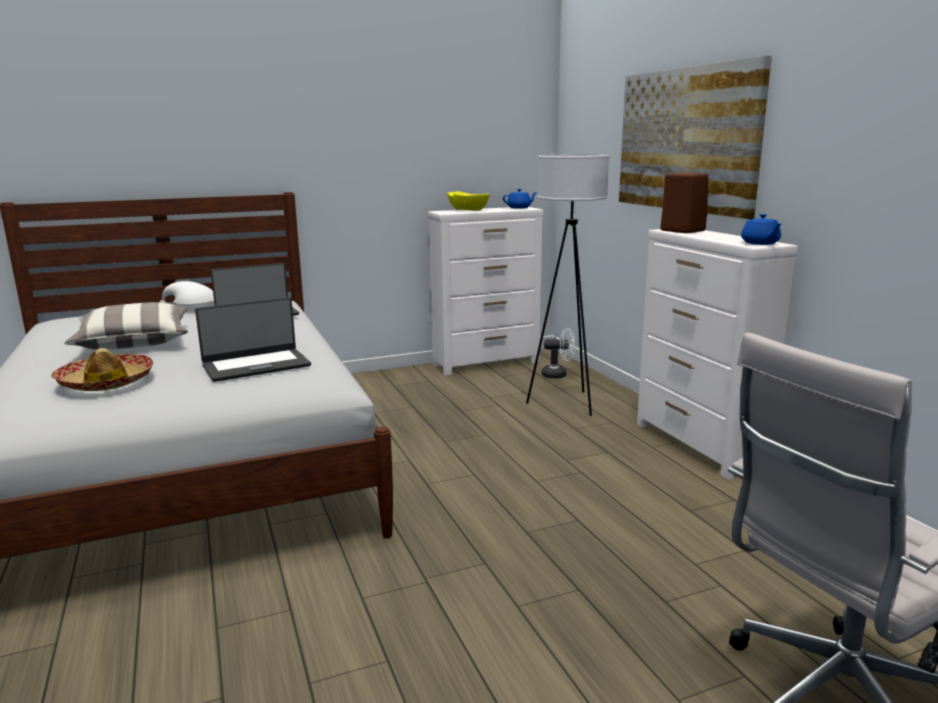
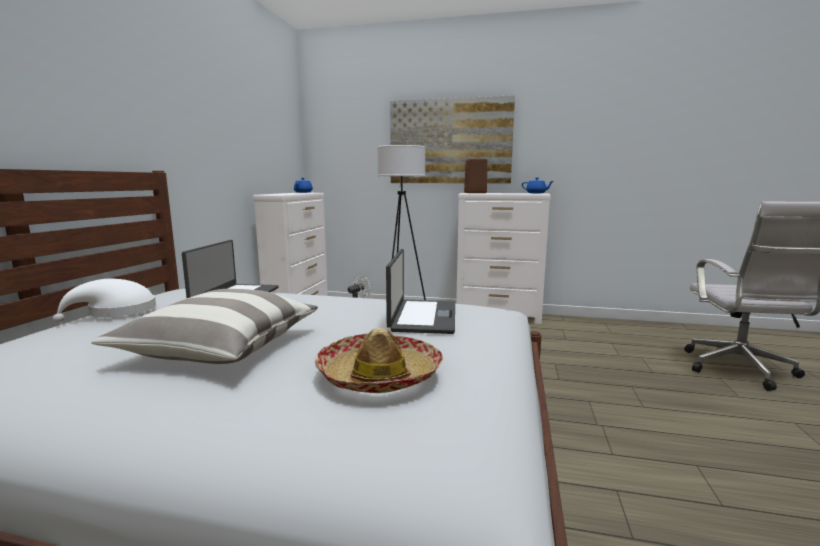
camera: 55 degrees left, 5 degrees down
(468, 210) = (283, 193): yellow bowl -> none

